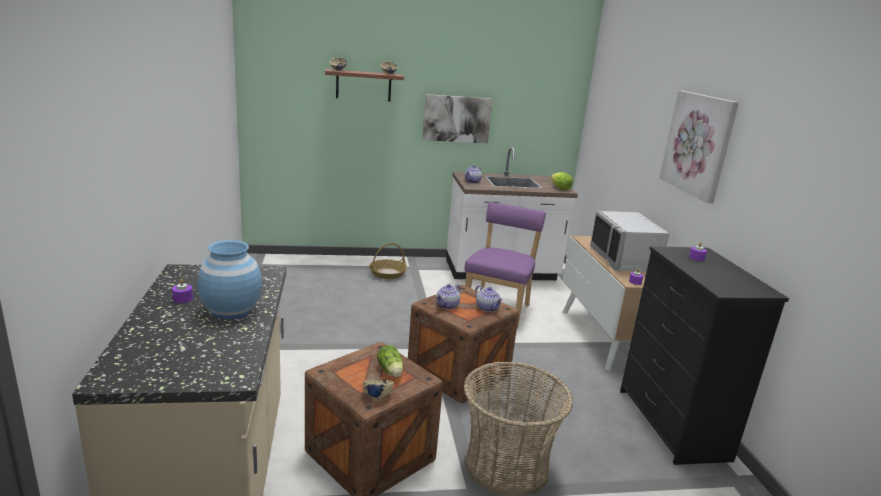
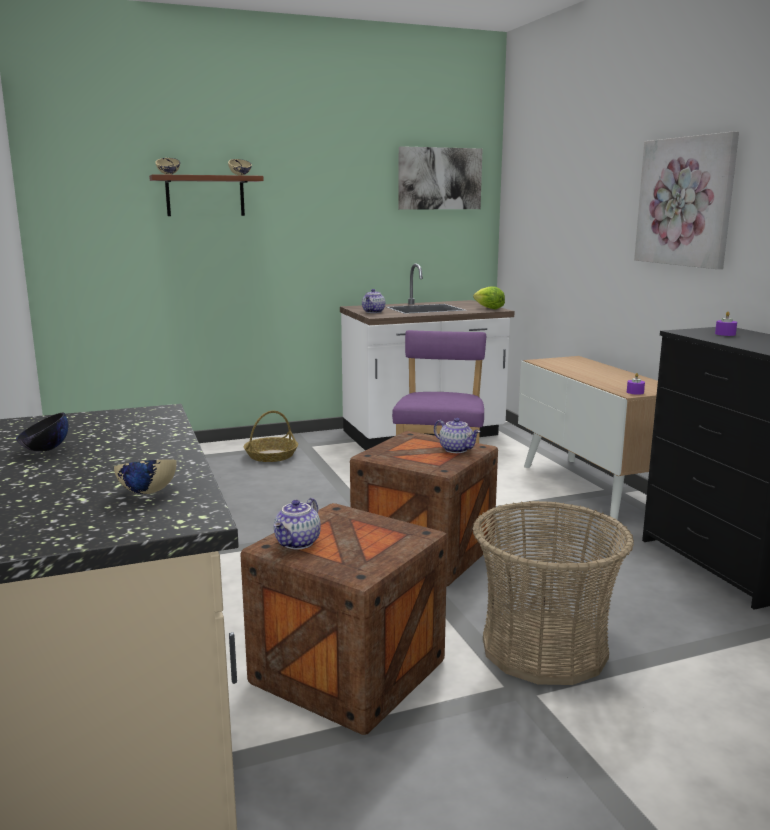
camera: 10 degrees left, 5 degrees down
(183, 299) = (44, 450): purple candle -> black bowl
(231, 310) = (132, 452): blue vase -> none
(377, 395) = (366, 561): beige bowl -> beige bowl (147, 492)
(391, 372) = (368, 532): lettuce -> none
(447, 306) = (401, 454): teapot -> teapot (298, 543)
(456, 119) = (337, 233): picture -> picture (439, 178)
(624, 260) = (606, 375): grey microwave -> none

